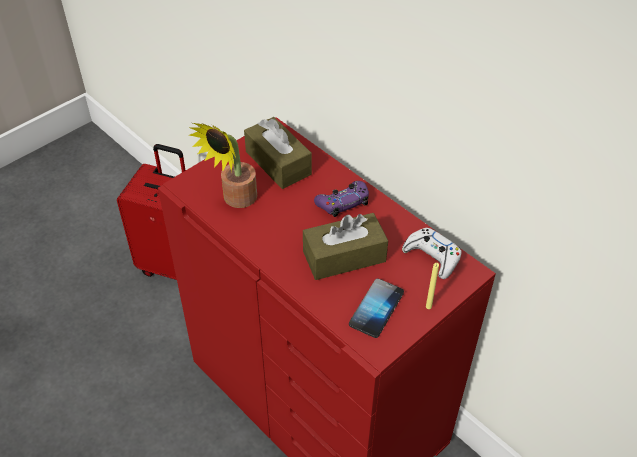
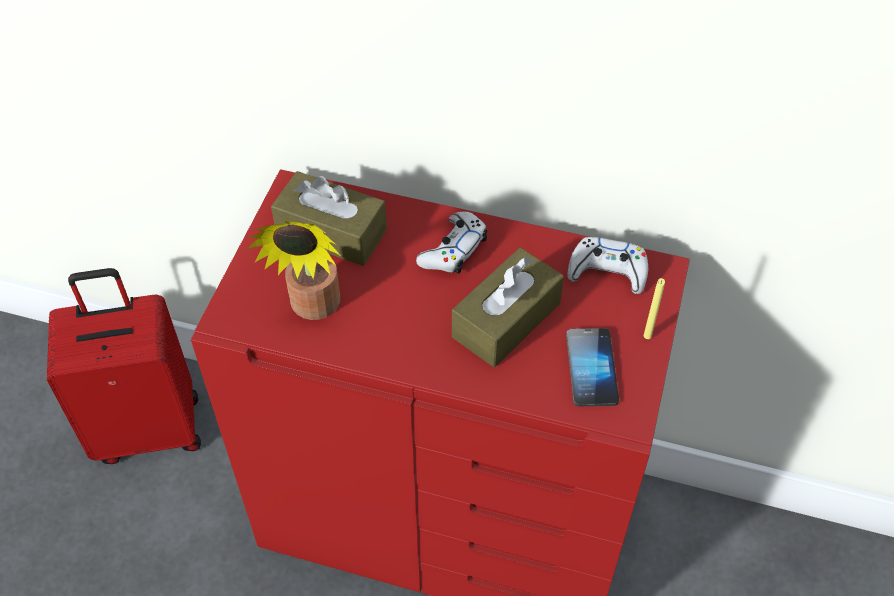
camera: 30 degrees left, 5 degrees up
(343, 203) = (453, 250): purple game controller -> white game controller

